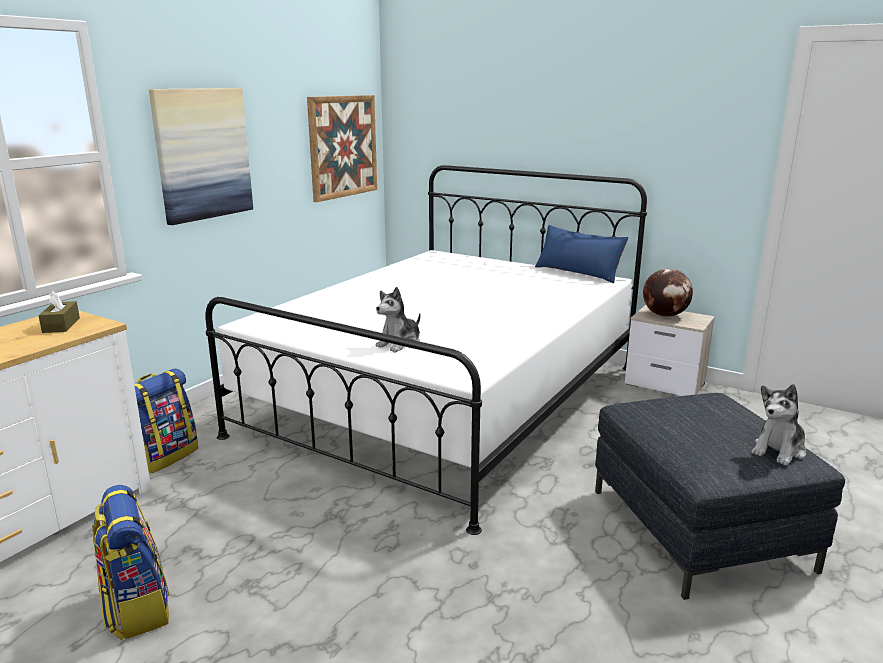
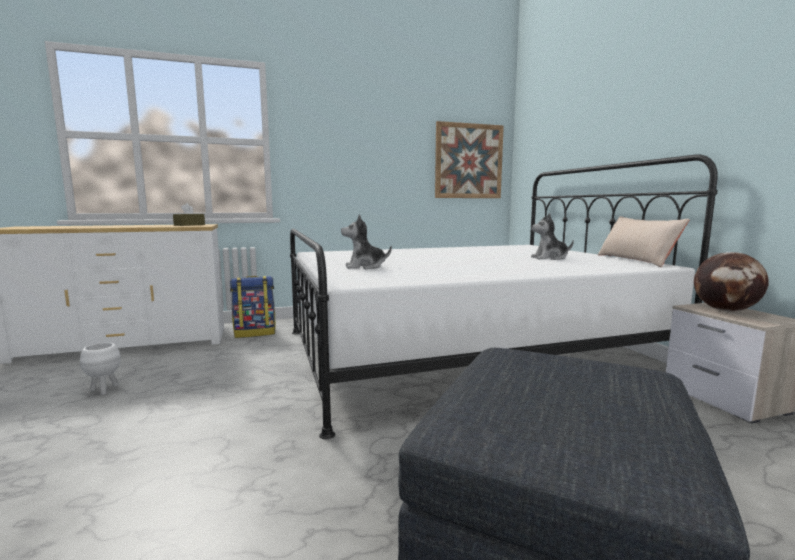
camera: 40 degrees right, 10 degrees down
(136, 607) = (104, 390): backpack -> white planter
(203, 154) = (340, 151): picture -> none
(578, 272) = (636, 260): blue pillow -> beige pillow
(779, 450) = (631, 445): plush toy -> plush toy (550, 258)

